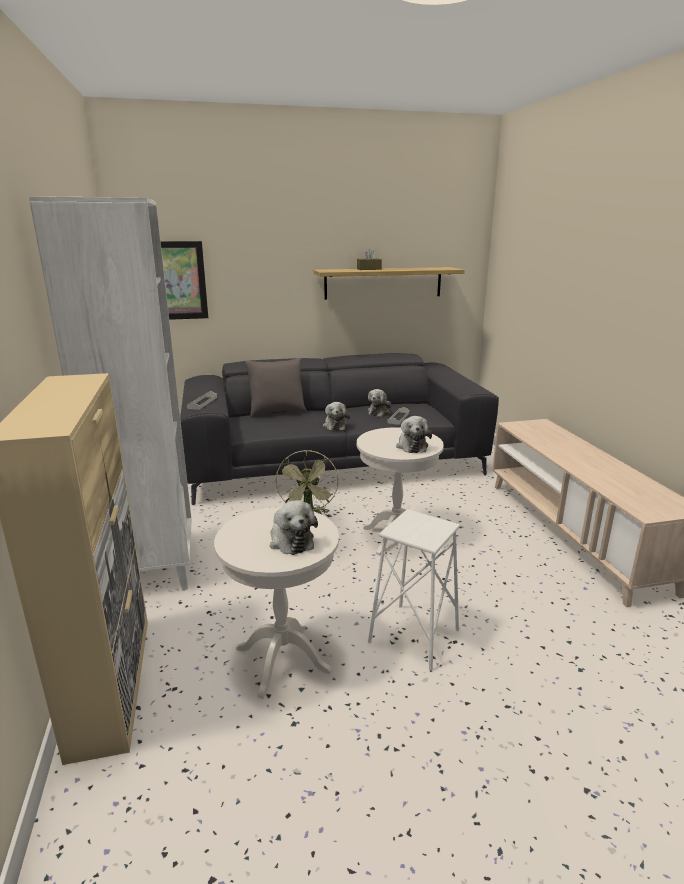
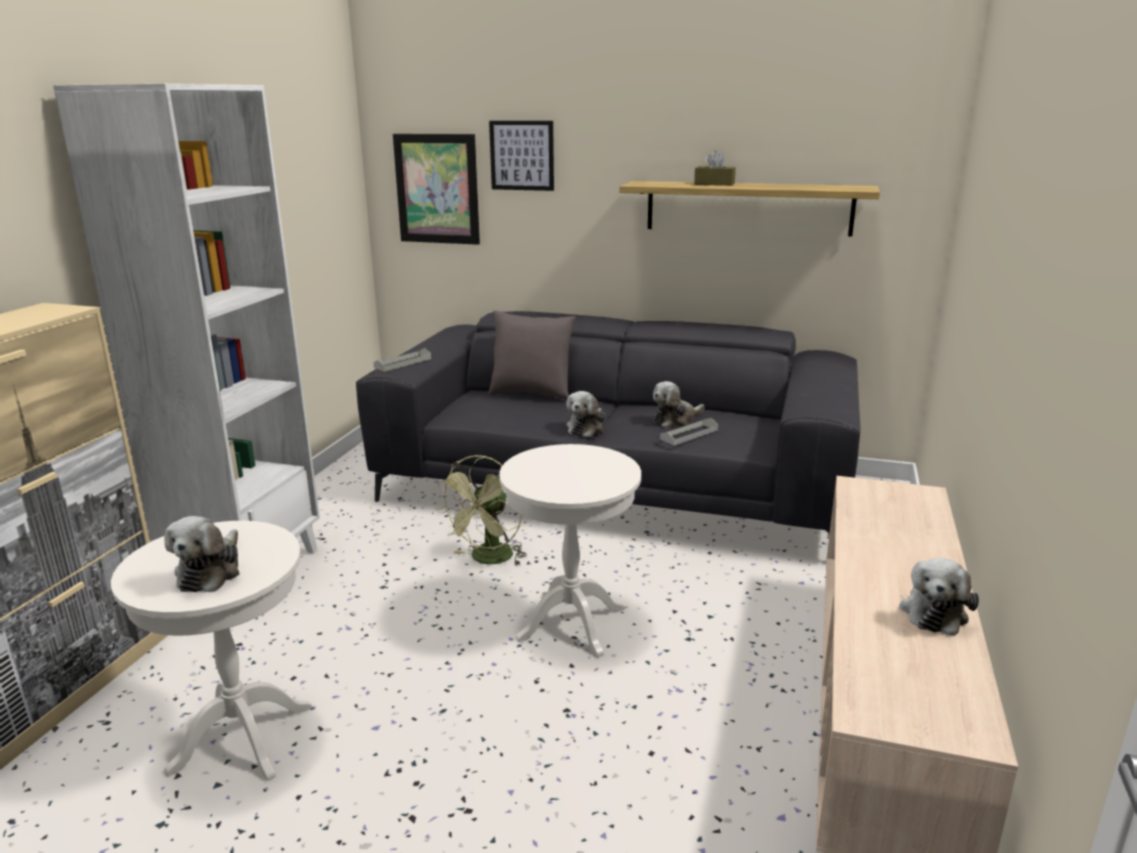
camera: 30 degrees right, 0 degrees up
(237, 255) = (522, 155): none -> picture
(411, 446) = (576, 481): plush toy -> plush toy (934, 612)
(414, 636) = (424, 777): white stool -> none

